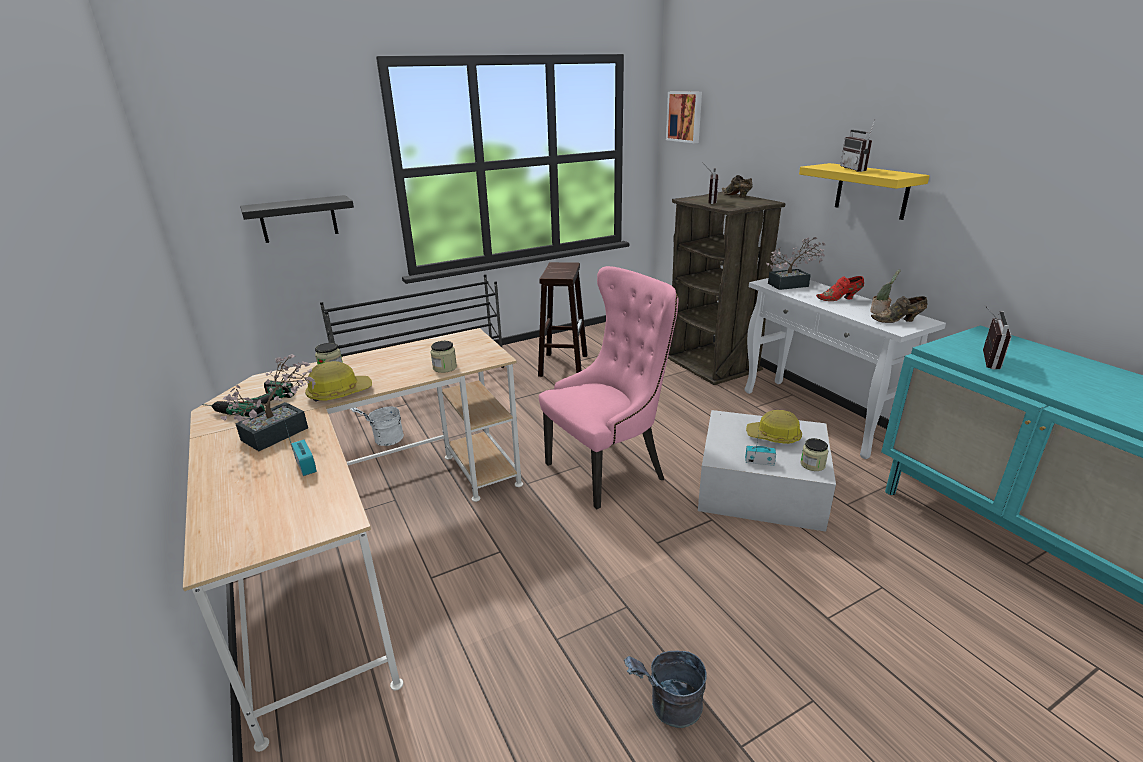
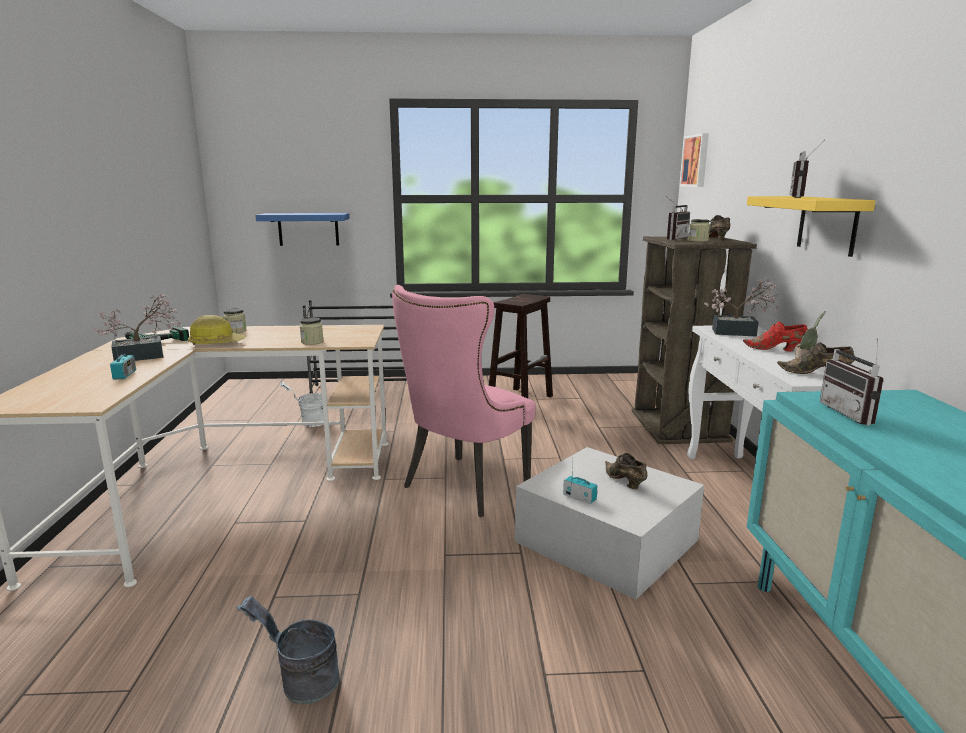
camera: 25 degrees right, 10 degrees down
(298, 219) = (308, 229): black shelf -> blue shelf
(606, 469) = (465, 486): pink chair -> pink chair turned 135 degrees clockwise
(774, 437) = (624, 482): hard hat -> brown shoe
(812, 465) = (636, 514): jar -> jar (698, 241)
(983, 359) = (853, 414): radio -> radio turned 120 degrees clockwise

